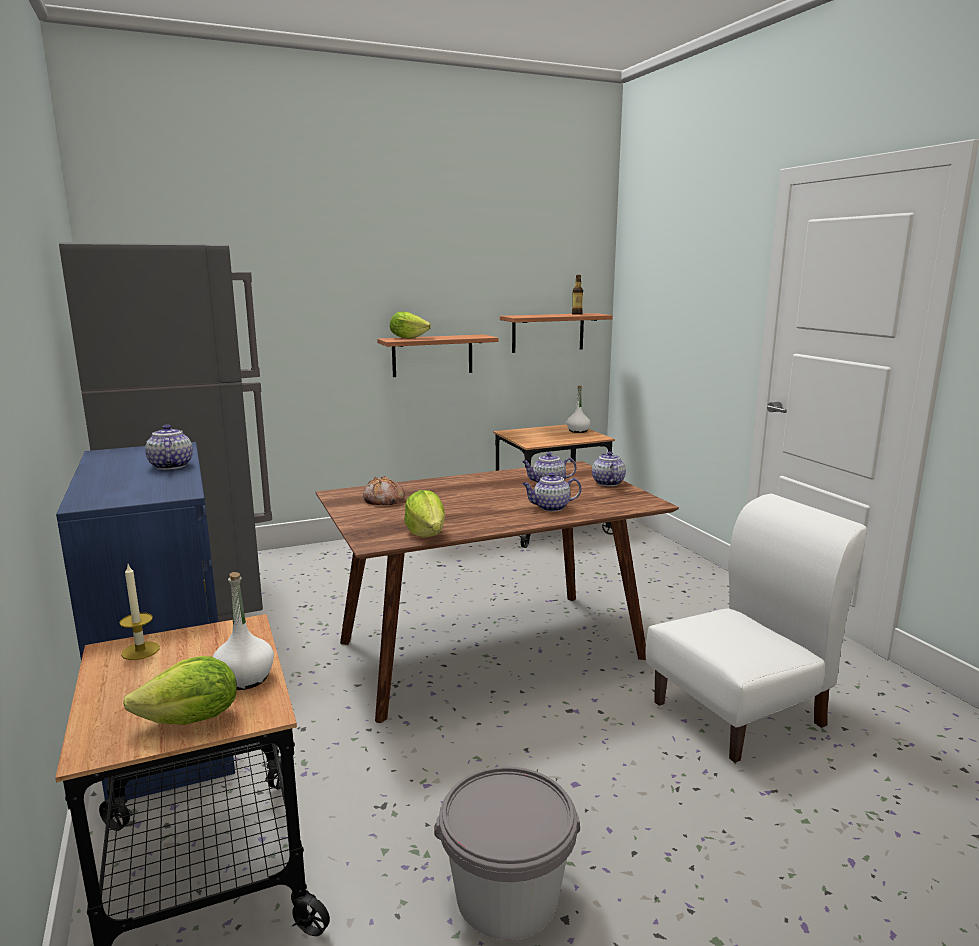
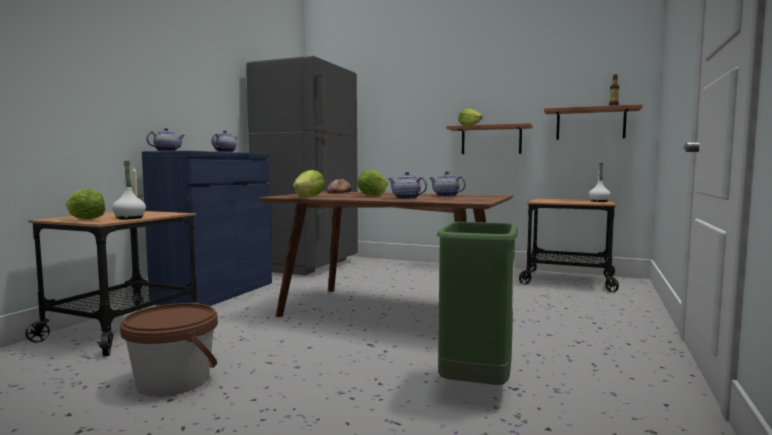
camera: 45 degrees right, 10 degrees down
(469, 503) = (372, 195): none -> lettuce
(507, 896) = (173, 381): grey bucket -> brown bucket
(607, 483) = (486, 198): teapot -> teapot (167, 151)
(740, 713) = (476, 386): white chair -> green trash can

